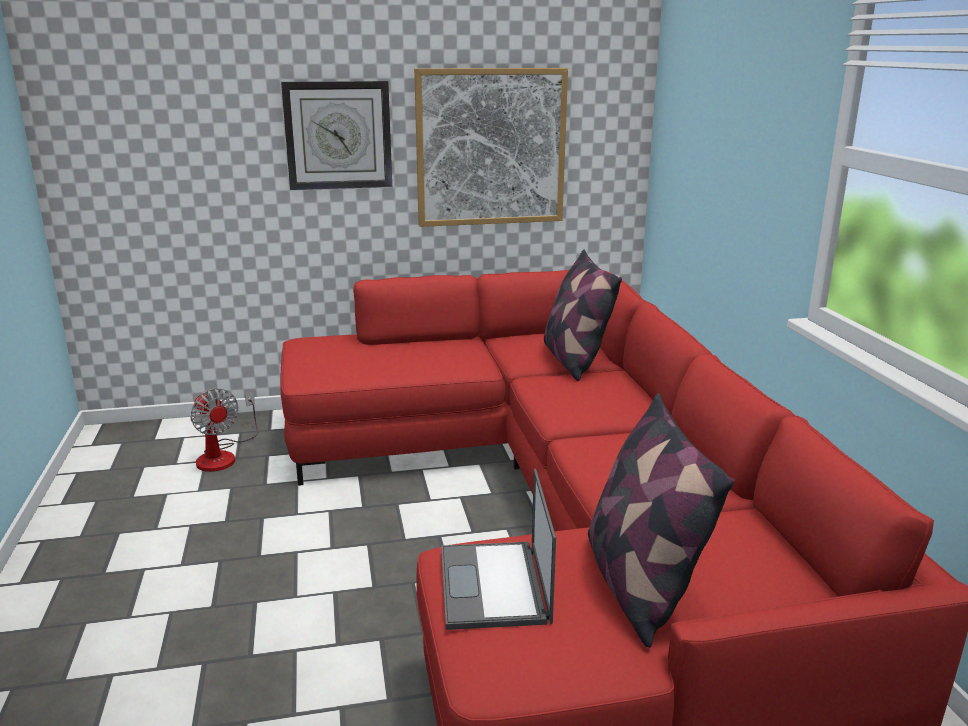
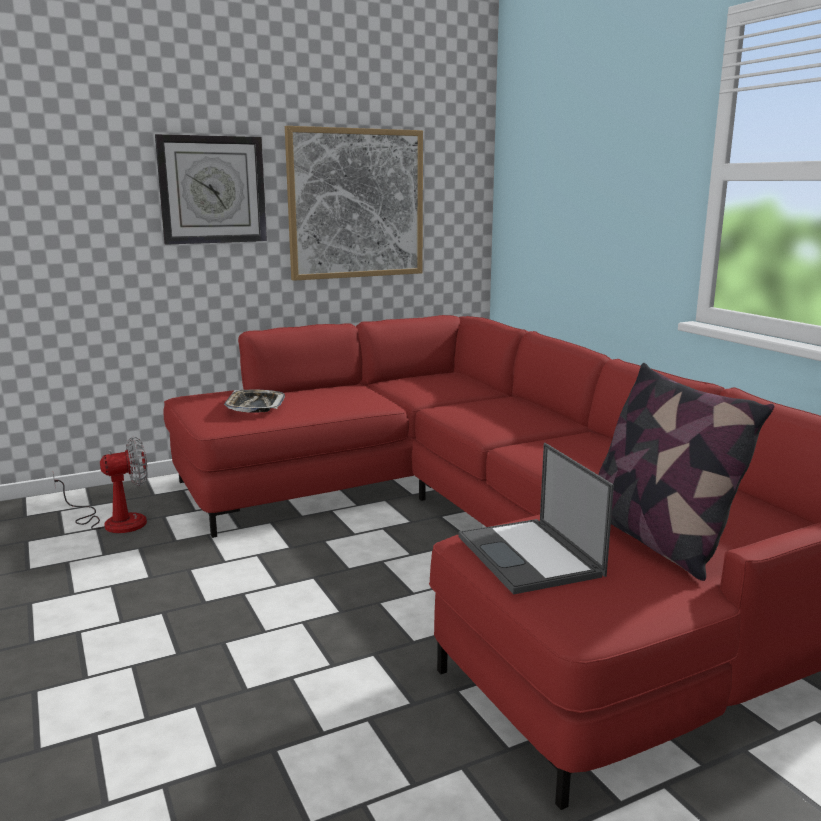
camera: 15 degrees left, 5 degrees down
(223, 455) = (114, 521): fan -> fan turned 60 degrees counterclockwise
(354, 360) = (255, 406): none -> tray
(574, 360) = (466, 391): pillow -> none

